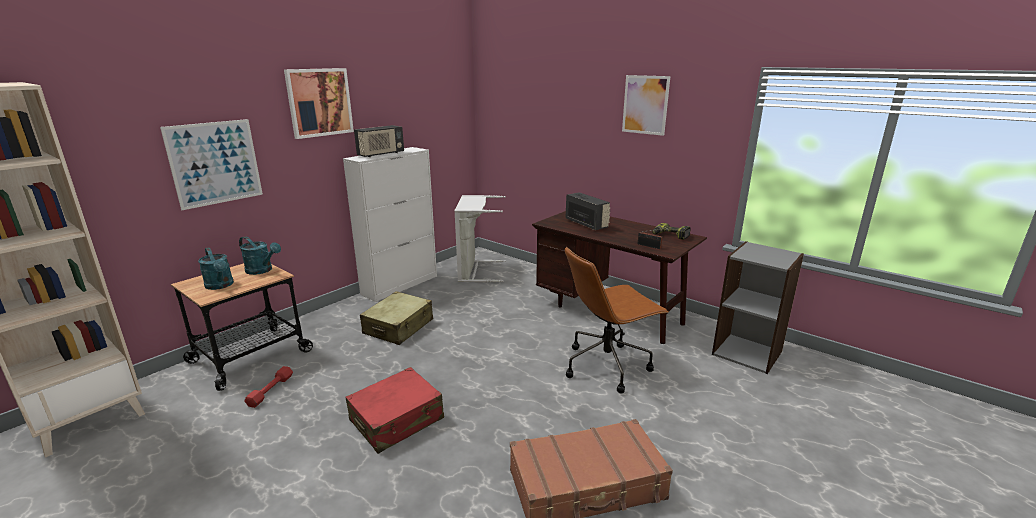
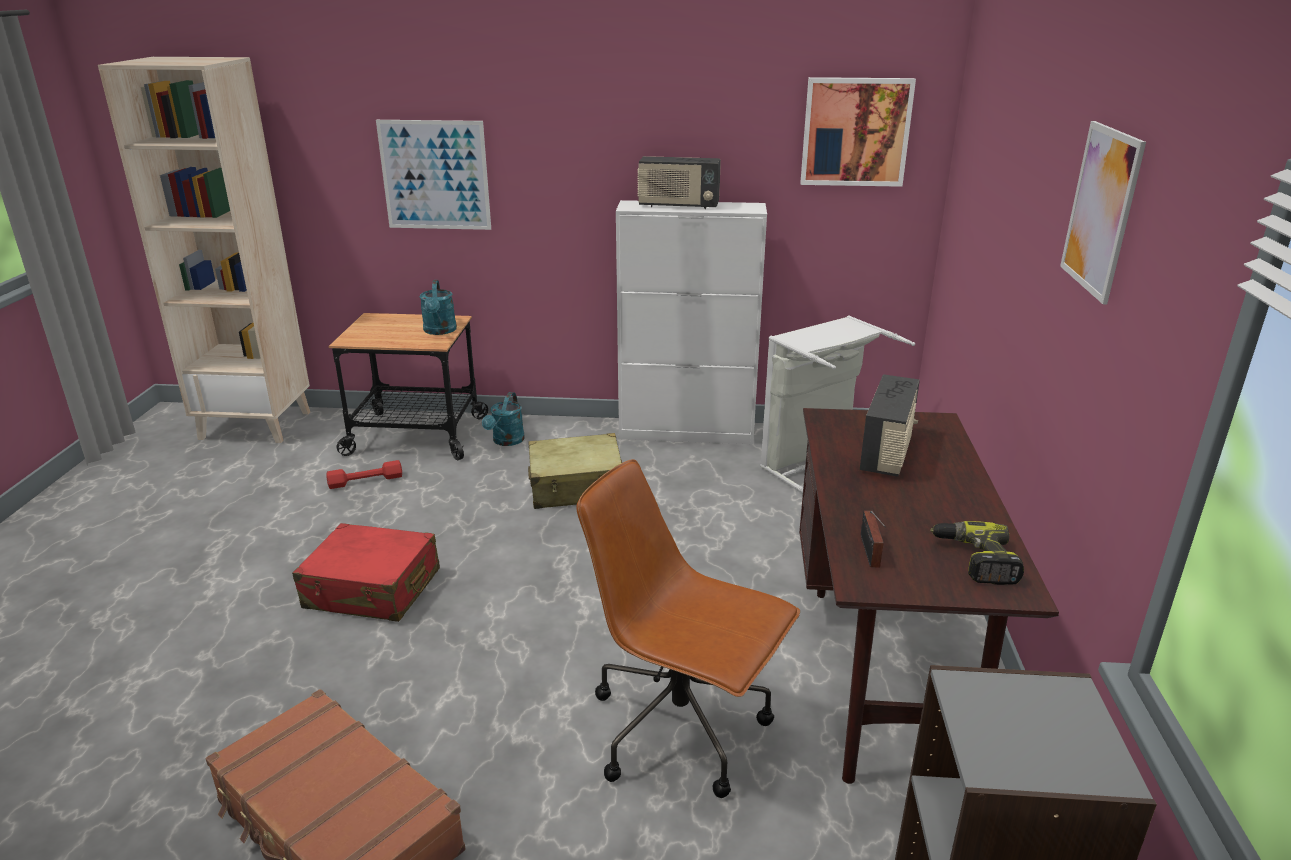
camera: 55 degrees right, 5 degrees up
(220, 286) = (381, 332): turquoise watering can -> turquoise watering can (506, 441)
(319, 102) = (596, 106): picture -> picture (855, 132)

